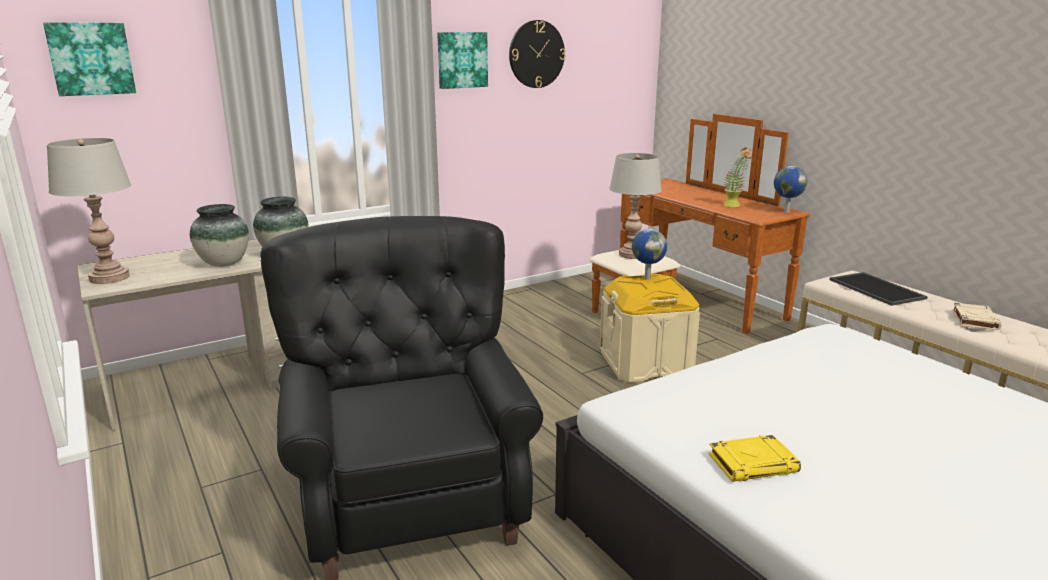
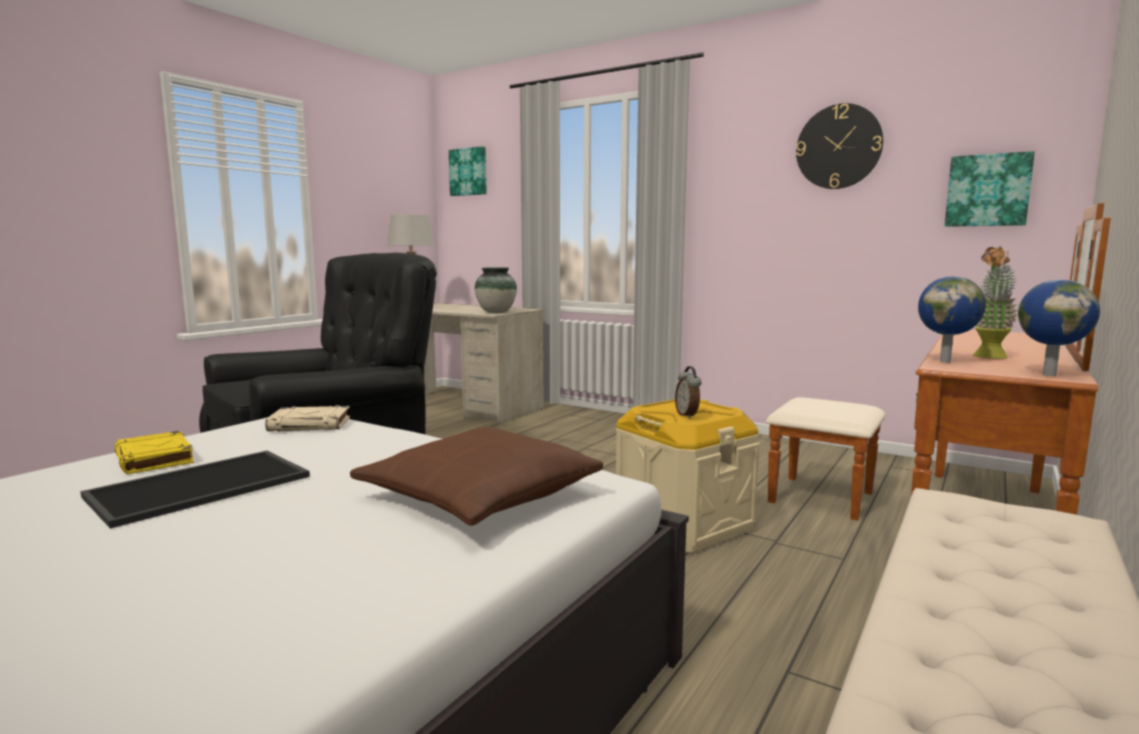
camera: 65 degrees right, 10 degrees down
(224, 263) = (460, 310): vase -> none
(462, 60) = (735, 159): picture -> picture (988, 190)
(631, 255) = (821, 404): grey table lamp -> none
(647, 278) = (710, 406): globe -> globe (945, 361)
(667, 288) = (687, 415): none -> alarm clock
(862, 360) = (479, 496): none -> brown pillow
(878, 289) = (1000, 538): tray -> tray (199, 488)
(974, 320) = (1000, 657): beige book -> beige book (311, 424)

